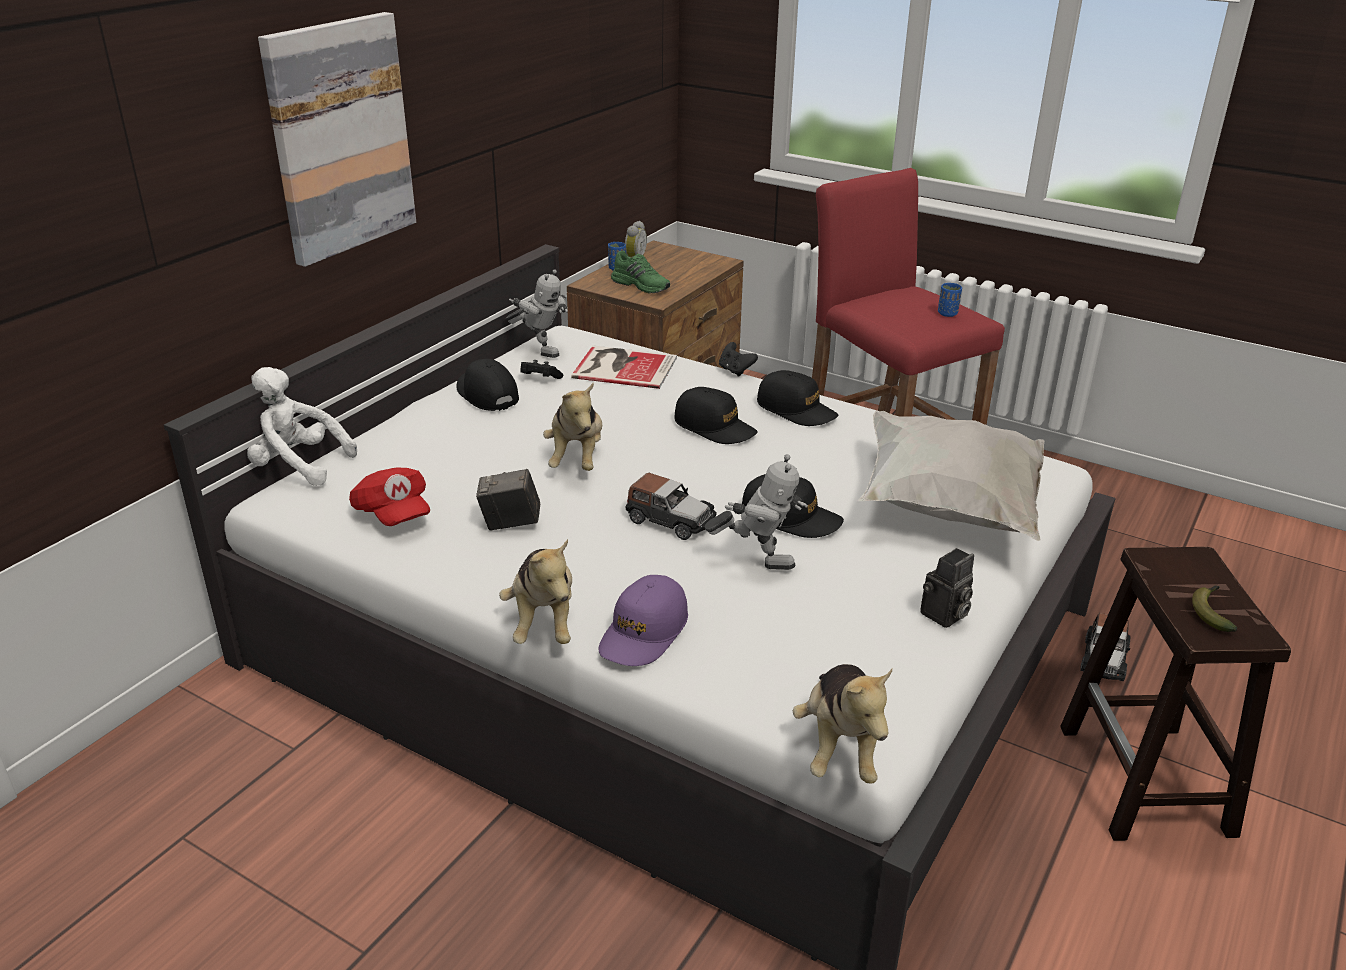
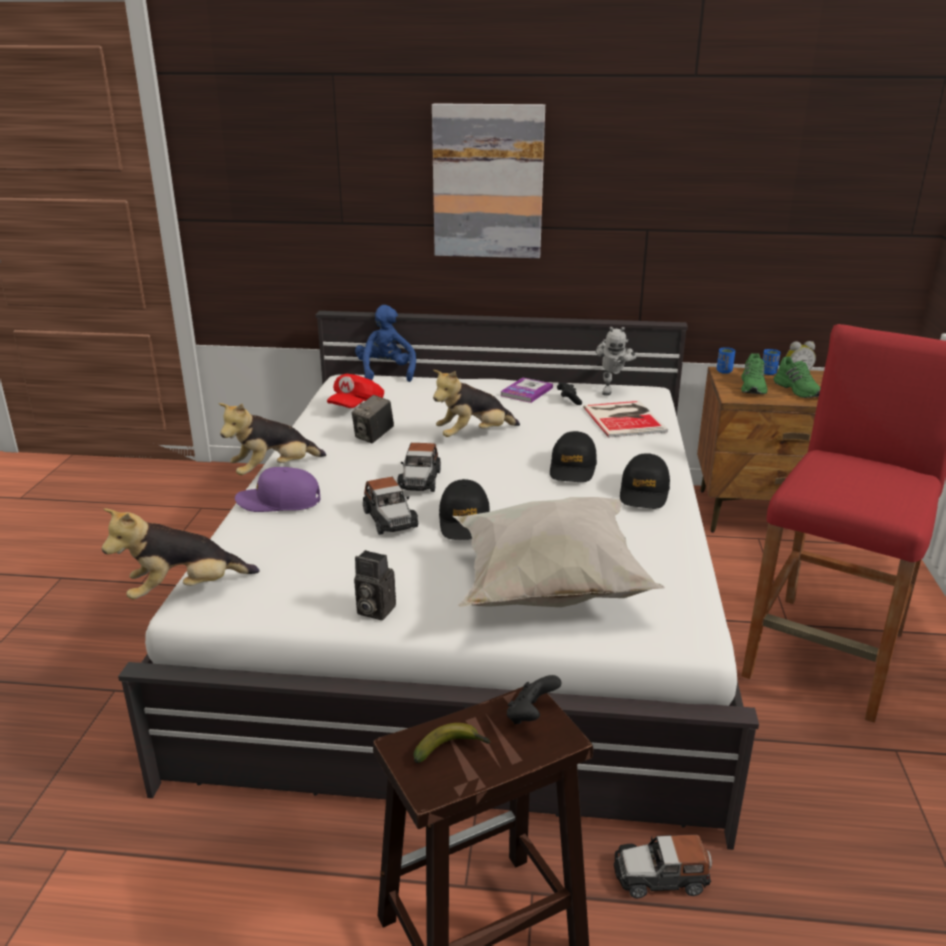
camera: 65 degrees right, 5 degrees down
(297, 466) = (386, 373): white plush toy -> blue plush toy
(486, 394) = (526, 392): black cap -> book
(510, 523) = (374, 436): camera -> camera turned 120 degrees counterclockwise
(670, 272) = (798, 390): none -> green shoe
(735, 371) = (680, 457): black game controller -> black game controller (531, 716)
(757, 561) = (390, 519): toy robot -> toy car
(947, 314) = (872, 495): blue cup -> blue cup (724, 371)

